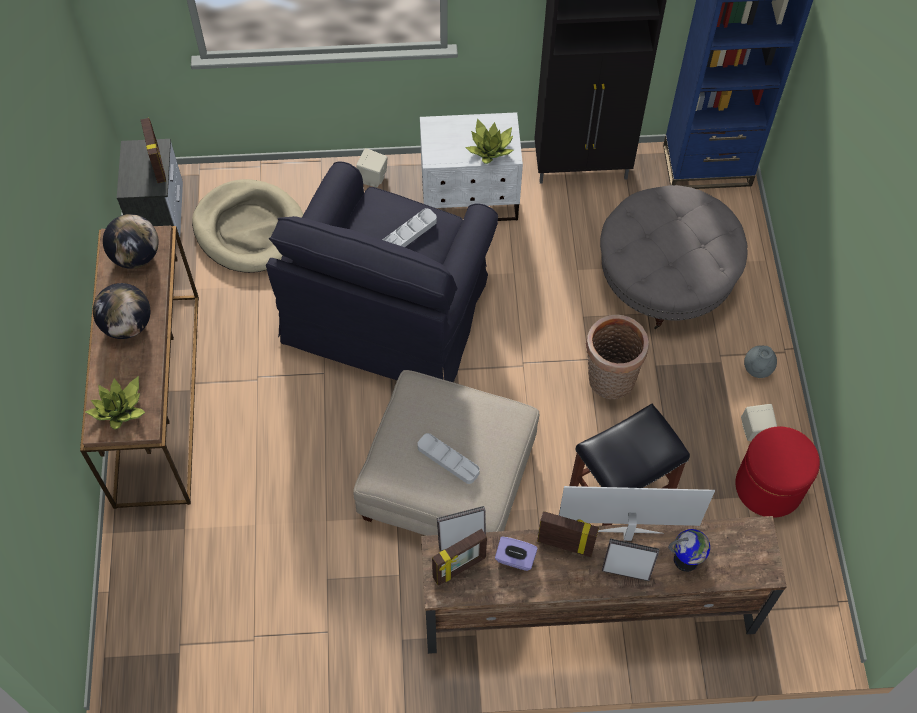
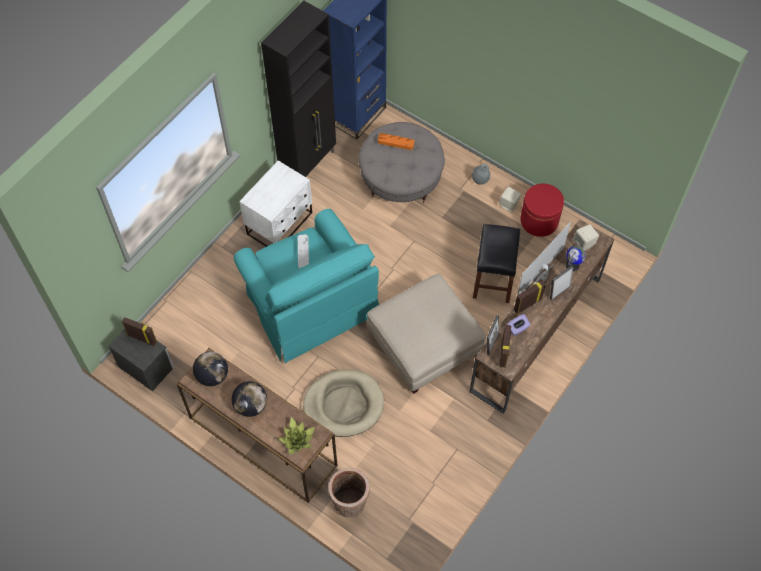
camera: 50 degrees left, 0 degrees up
(249, 229) = (201, 332): beige dog bed -> beige dog bed (343, 404)
(372, 178) = (225, 256): beige speaker -> beige speaker (584, 243)
(390, 307) = (309, 301): black armchair -> turquoise armchair
(448, 460) = (434, 326): grey tray -> none
(490, 148) = (288, 186): potted plant -> none
(609, 381) = (433, 241): basket -> basket (350, 505)
(684, 220) = (396, 143): none -> orange tray

